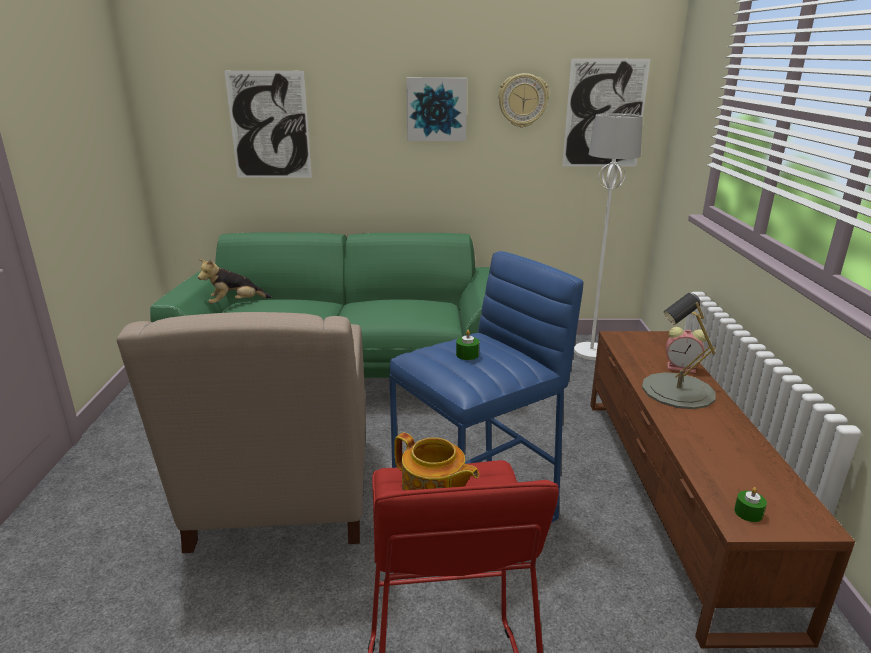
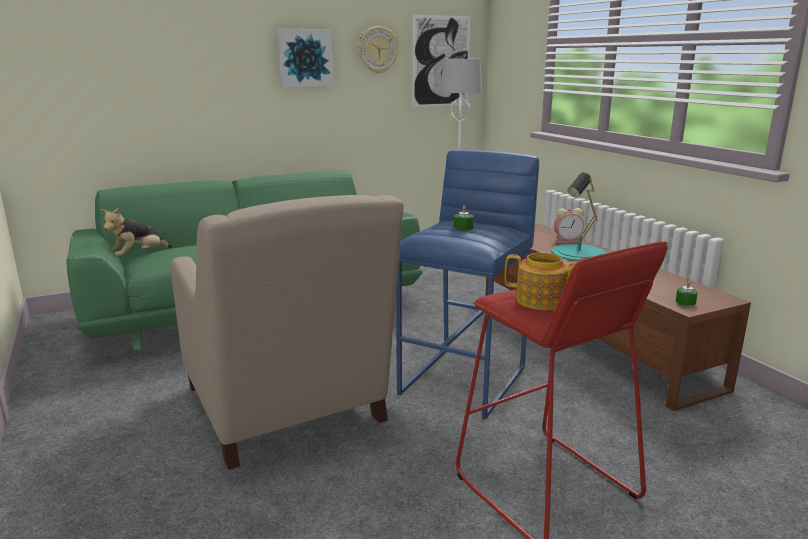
camera: 25 degrees left, 5 degrees down
(269, 125) = (141, 75): picture -> none
(678, 391) = (579, 253): grey table lamp -> turquoise table lamp

